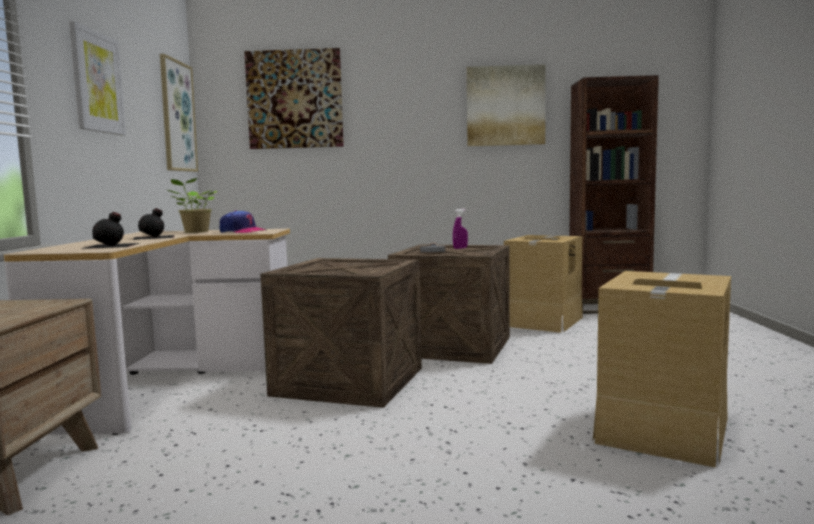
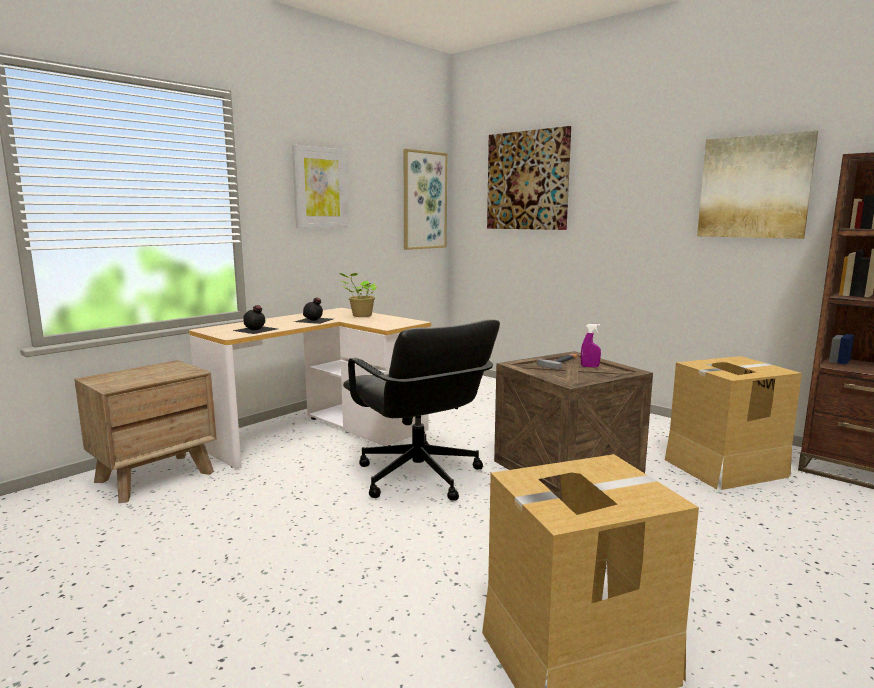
camera: 40 degrees right, 5 degrees up
(242, 231) = (382, 322): cap -> none
(350, 382) = (418, 477): crate -> black office chair

